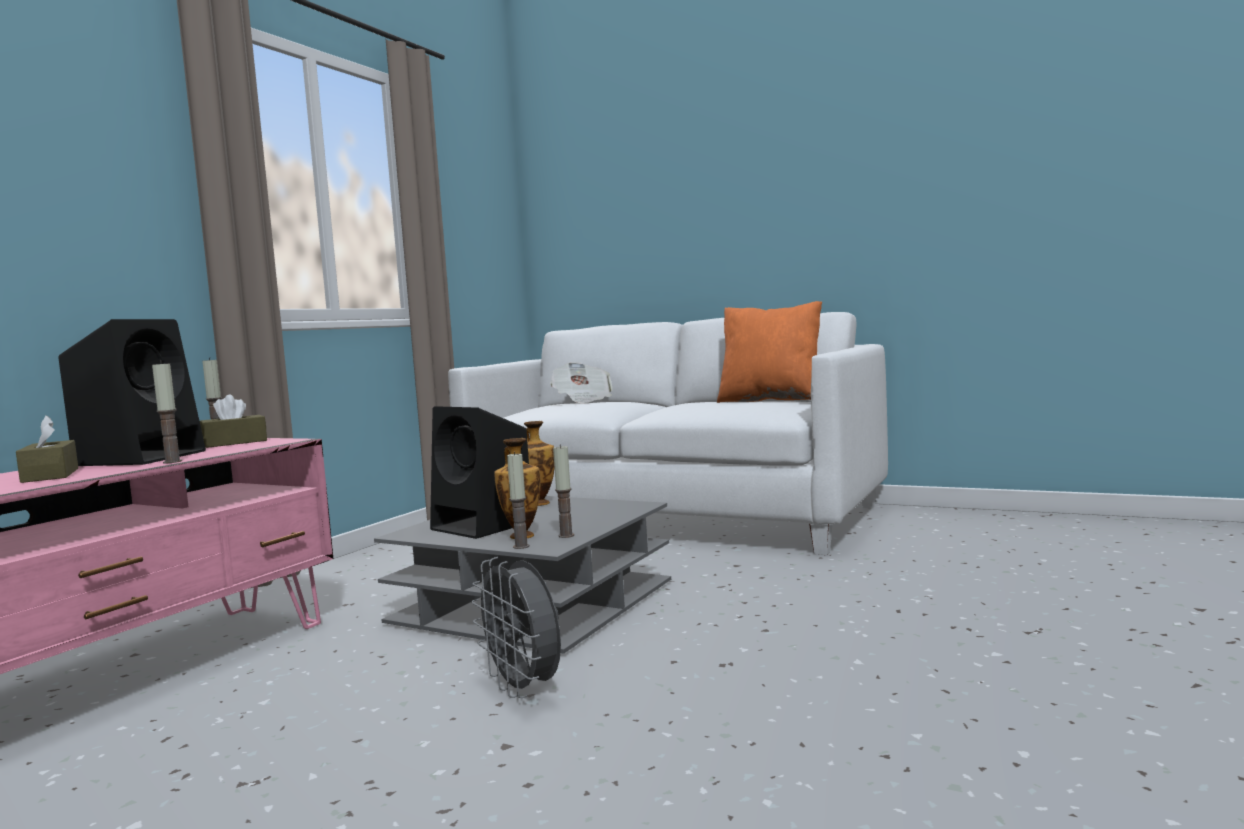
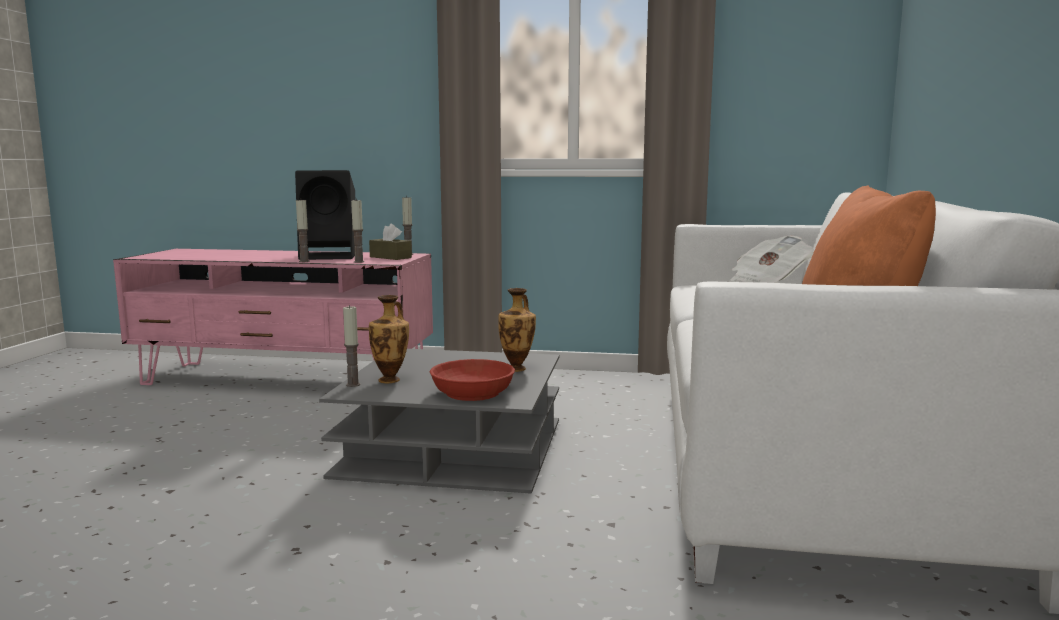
camera: 70 degrees right, 5 degrees up
(50, 475) = (273, 256): brown tissue box -> none
(484, 526) = (425, 366): black speaker -> none
(524, 689) = (263, 479): grey fan -> none
(566, 535) = (387, 392): candle -> candle (359, 262)
(601, 514) = (472, 392): none -> red bowl

